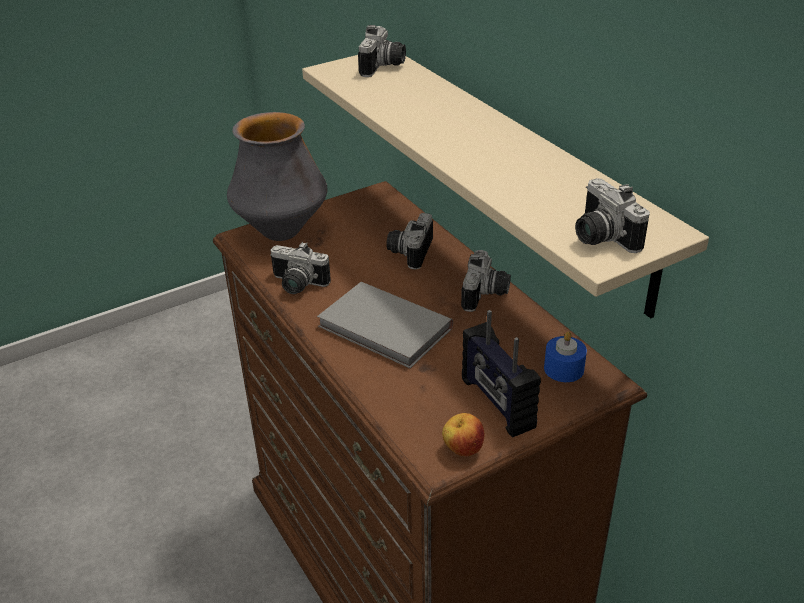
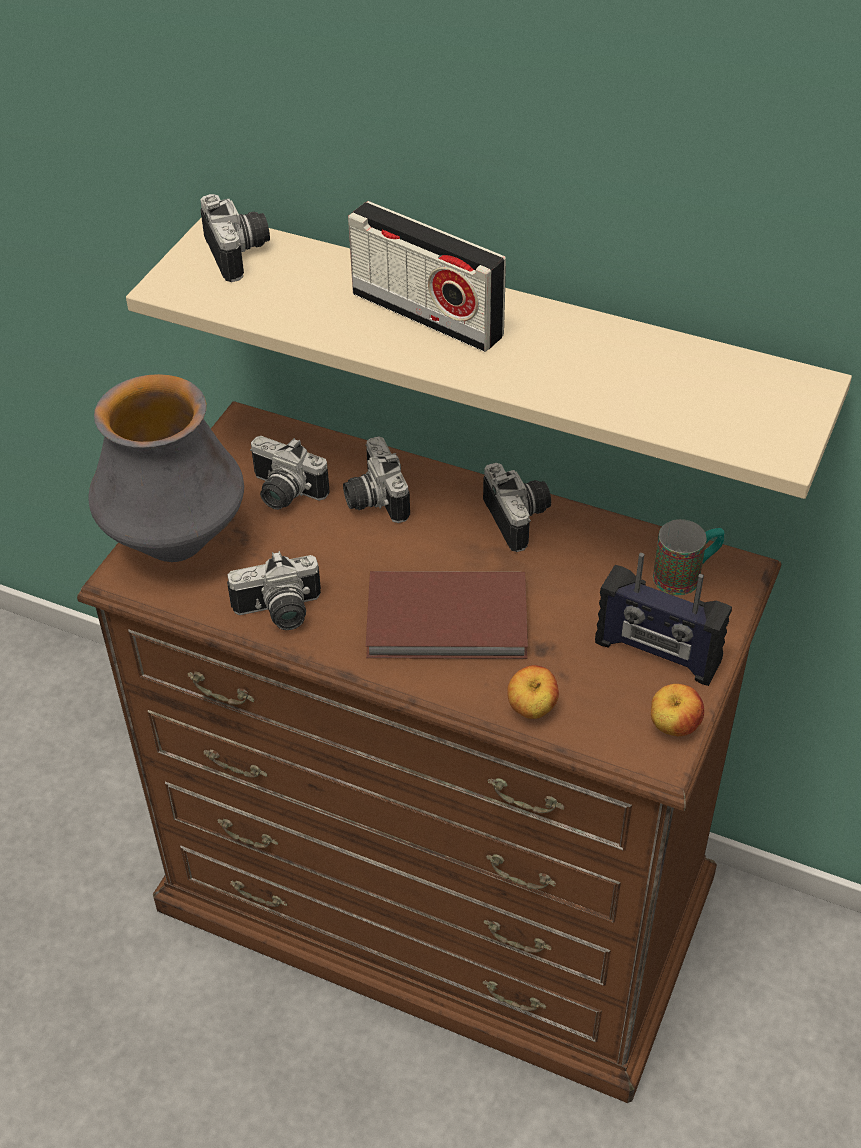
camera: 35 degrees left, 10 degrees up
(382, 396) = (531, 710): none -> apple
(384, 329) = (449, 622): grey book -> brown book
(451, 120) = (427, 315): none -> radio
(563, 369) = (686, 575): blue candle -> mug
(600, 237) = (756, 423): camera -> camera (283, 494)

